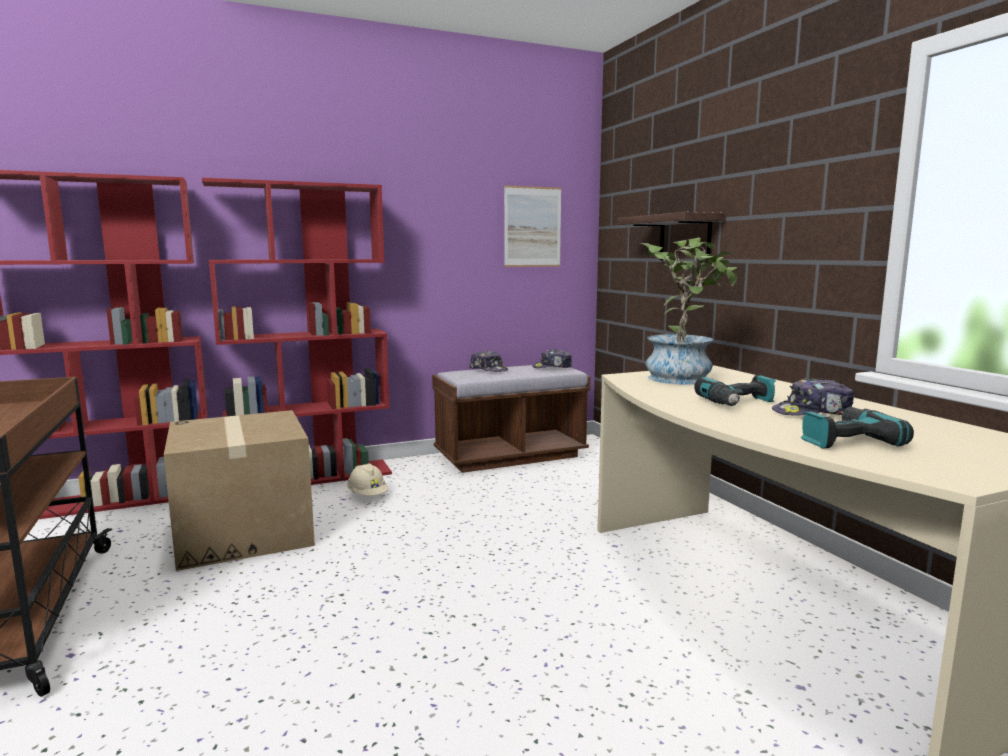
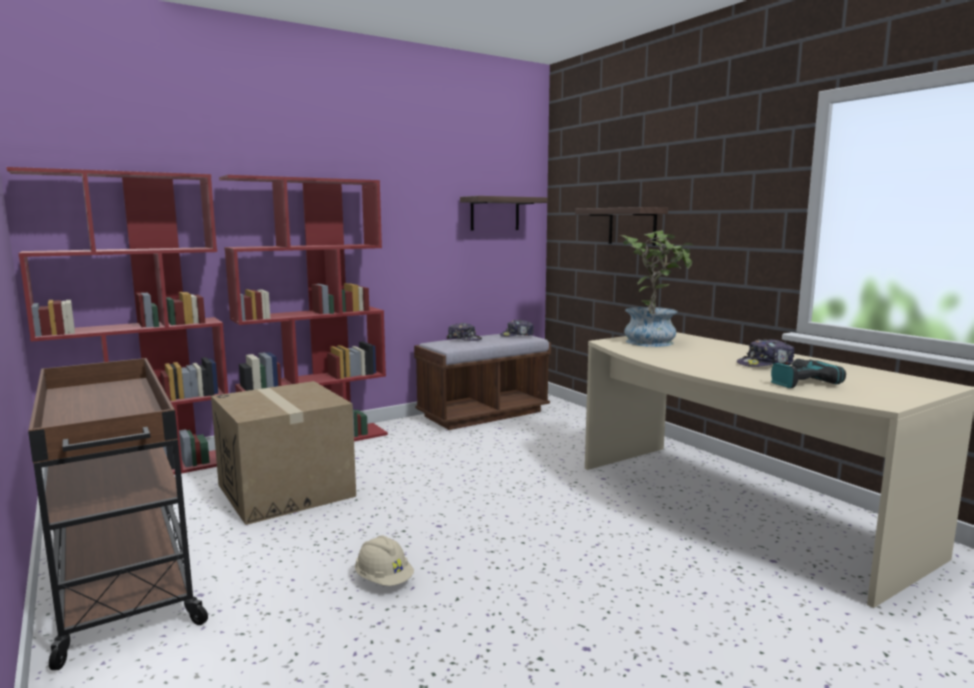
camera: 10 degrees left, 0 degrees up
(367, 495) = (377, 453): beige hard hat -> beige hard hat (384, 580)
(532, 227) = (494, 214): picture -> shelf
(739, 403) = (709, 359): power drill -> none

